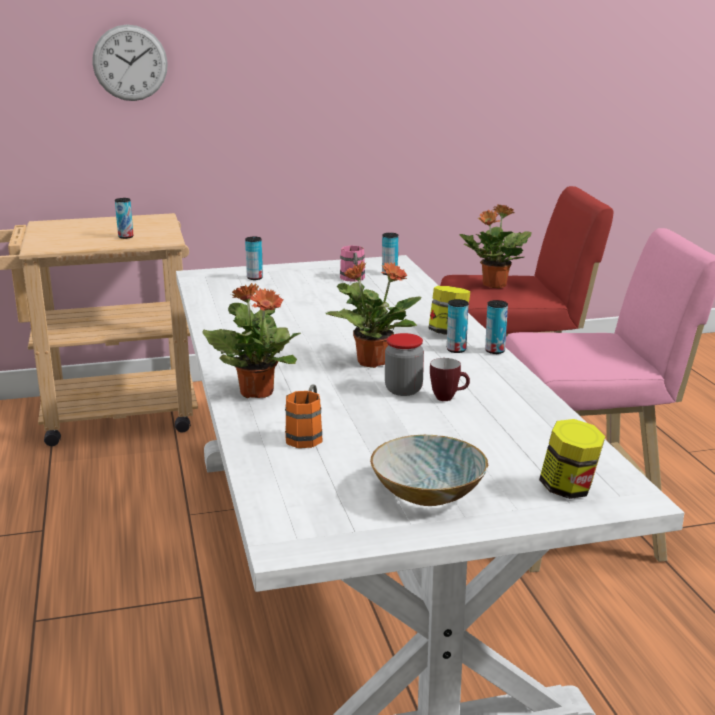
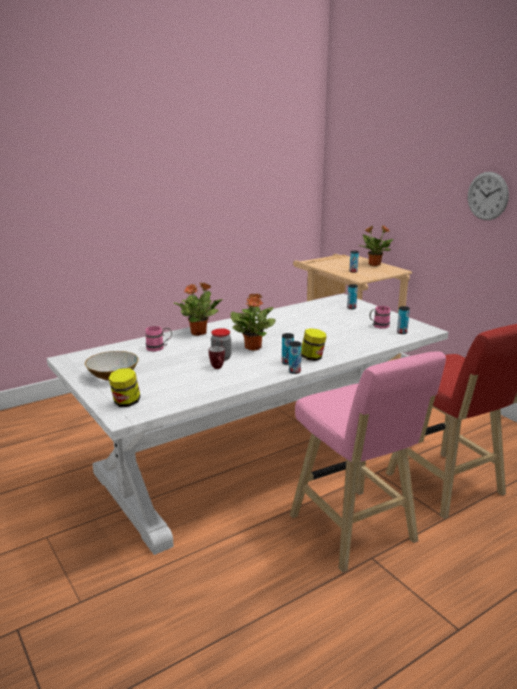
camera: 70 degrees right, 0 degrees up
(130, 63) = (408, 181): wall clock -> wall clock (487, 196)
(307, 435) = (159, 348): orange mug -> pink mug
(493, 285) = (444, 366): potted plant -> potted plant (374, 264)

